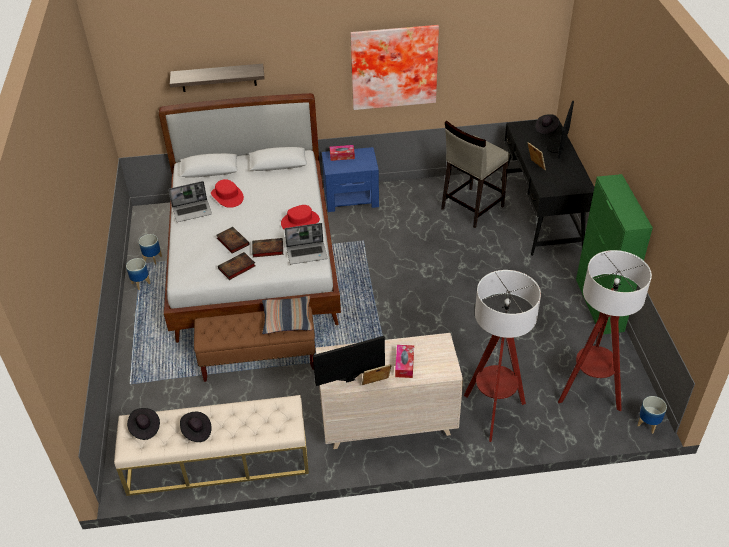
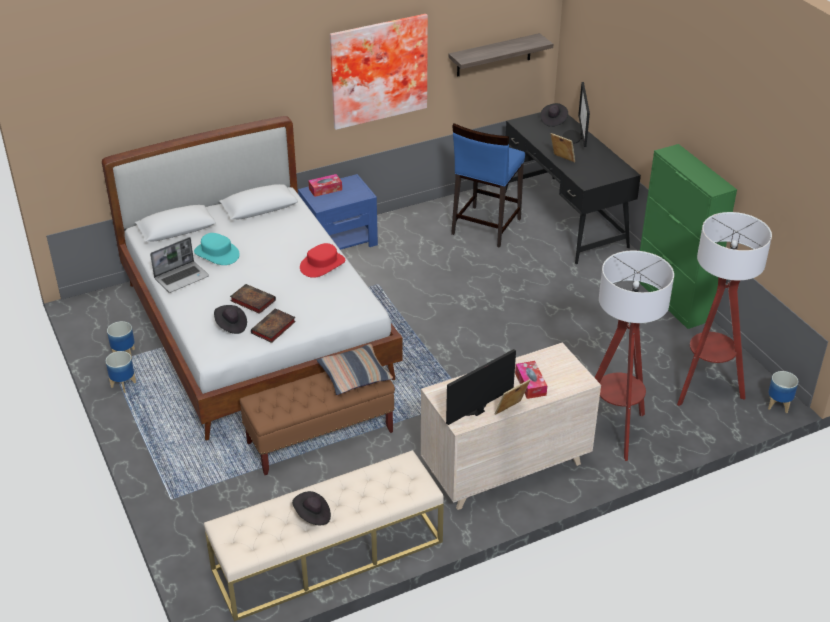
camera: 20 degrees left, 5 degrees down
(144, 428) = (246, 527): black hat -> black hat (231, 326)
(218, 77) = (174, 110): shelf -> shelf (494, 55)
(227, 196) = (217, 253): red hat -> turquoise hat
(267, 249) = (299, 302): book -> none
(307, 253) = (350, 296): laptop -> none
(471, 207) = (485, 226): beige stool -> blue stool

